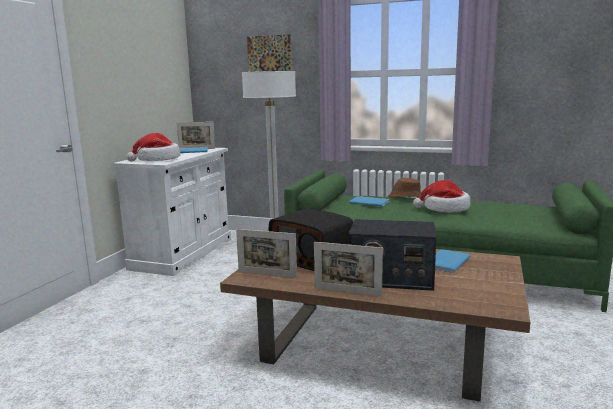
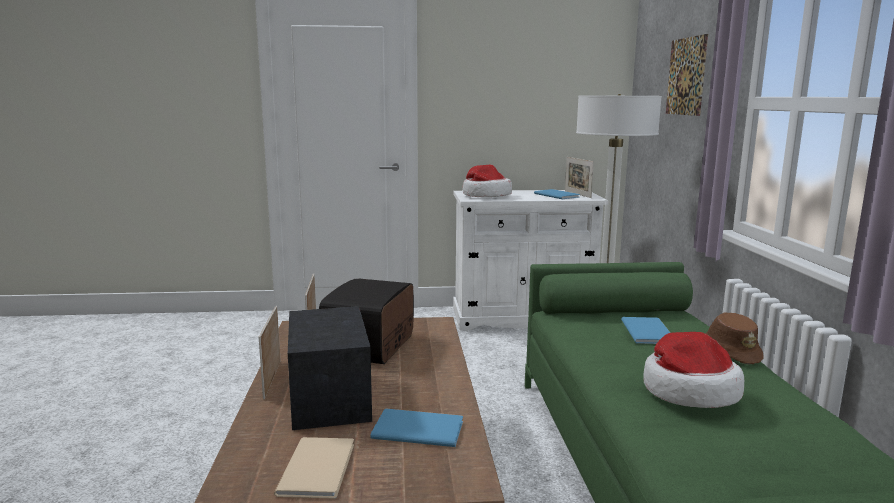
camera: 65 degrees right, 0 degrees up
(482, 286) = (320, 467): none -> beige book

